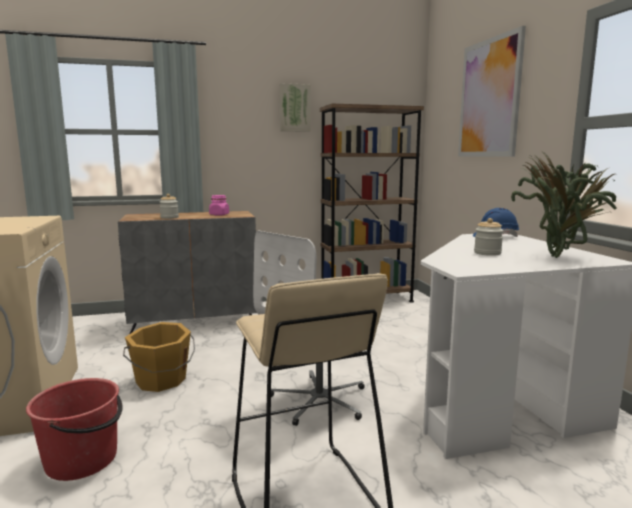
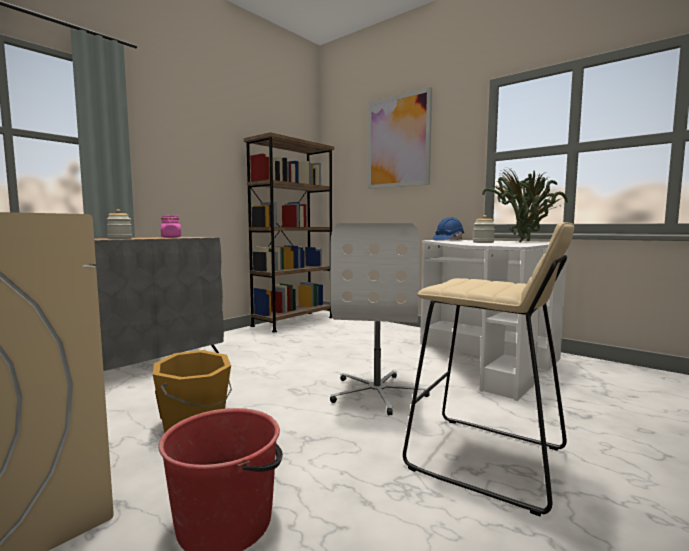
camera: 35 degrees left, 5 degrees down
(294, 108) = (221, 135): picture -> none

